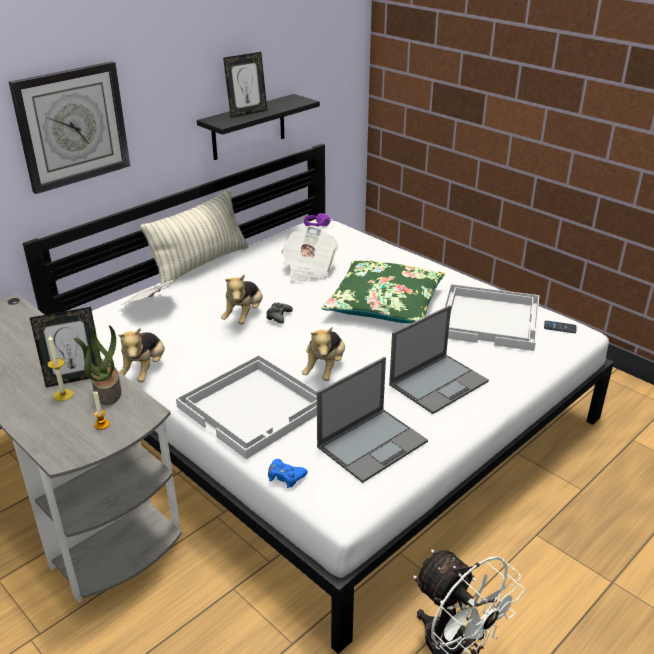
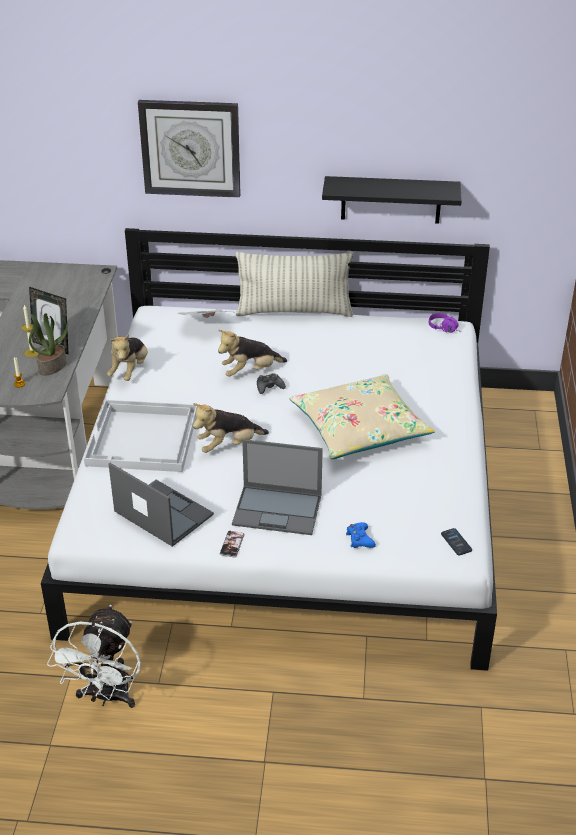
camera: 50 degrees right, 5 degrees up
(145, 370) = (130, 370): plush toy -> plush toy turned 45 degrees counterclockwise
(247, 113) = (374, 186): picture frame -> none
(285, 477) = (85, 492): blue game controller -> blue game controller (359, 539)
(308, 268) = (359, 362): newspaper -> none
(373, 443) = (162, 513): laptop -> laptop turned 150 degrees counterclockwise
(384, 304) = (359, 428): green pillow -> beige pillow
(457, 425) = (232, 544): none -> phone
(490, 319) = (415, 495): white tray -> none

